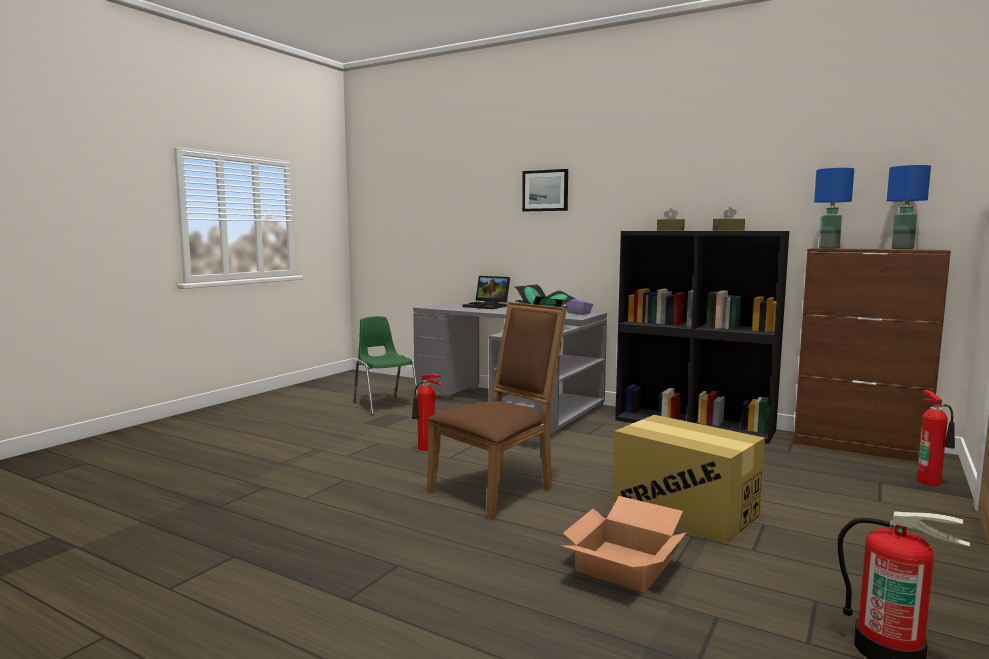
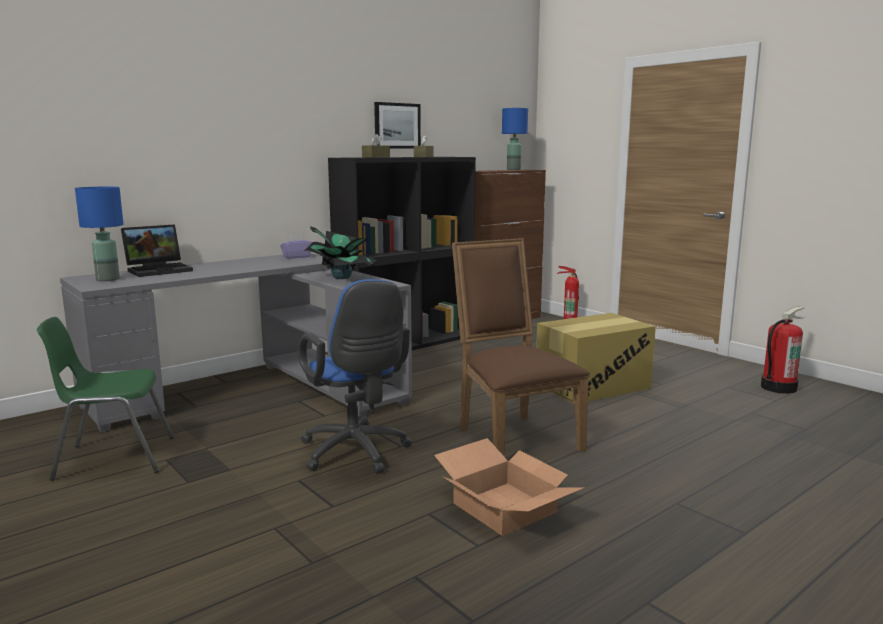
camera: 70 degrees left, 5 degrees up
(426, 448) = (356, 454): fire extinguisher -> blue office chair
(545, 190) = (211, 104): picture -> picture (397, 126)
(624, 566) = (682, 421): cardboard box -> cardboard box (506, 507)
(828, 248) = (482, 170): blue table lamp -> blue table lamp (108, 279)

